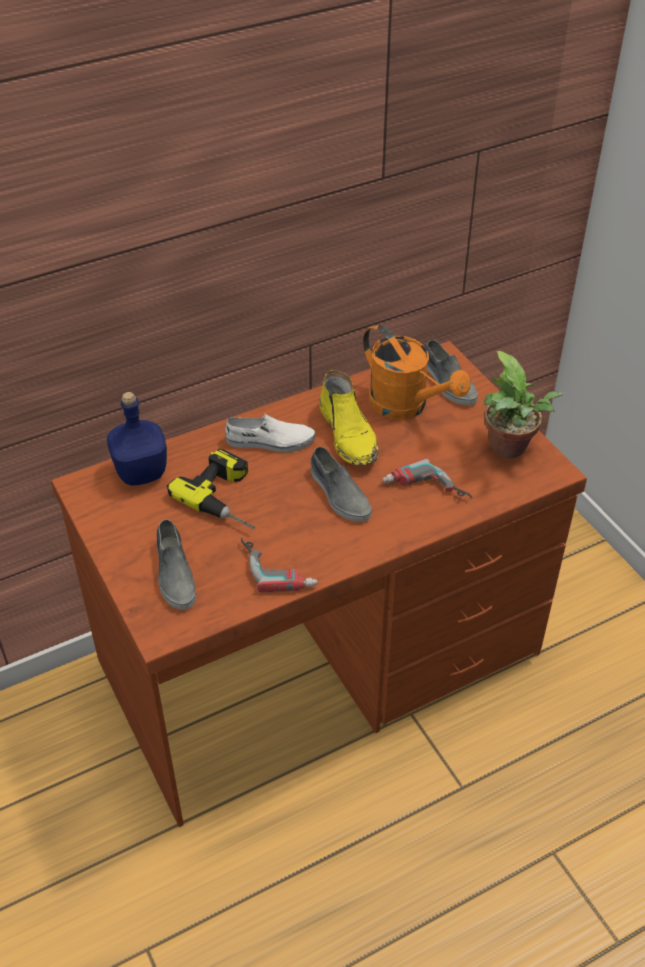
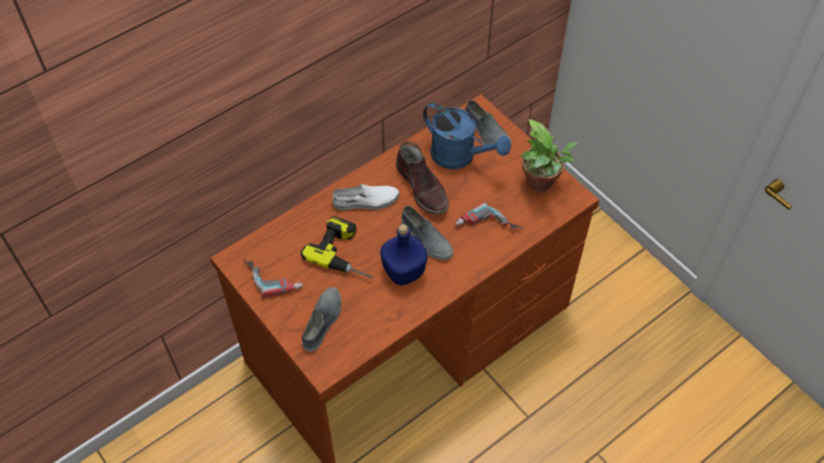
camera: 10 degrees left, 10 degrees up
(140, 472) = (276, 241): blue bottle -> blue bottle (403, 271)
(174, 574) = (322, 321): grey shoe -> grey shoe turned 135 degrees counterclockwise
(279, 566) = (396, 304): power drill -> power drill (274, 276)
(349, 435) = (423, 187): yellow boot -> brown boot
(406, 406) = (460, 157): orange watering can -> blue watering can

